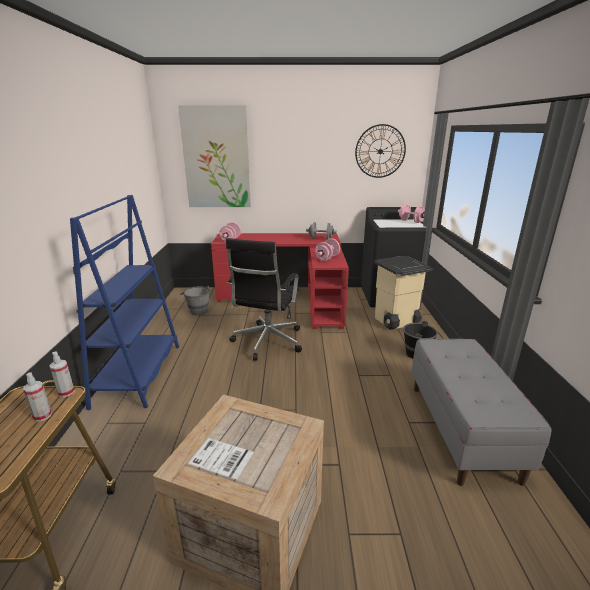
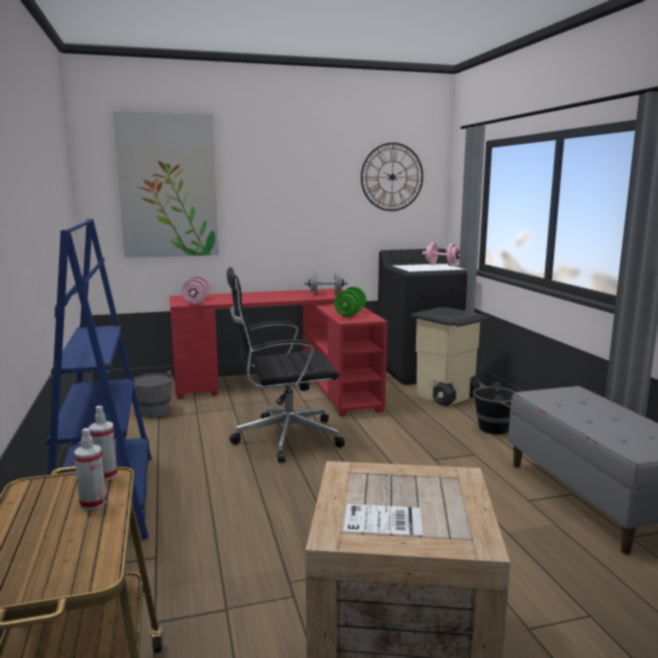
camera: 15 degrees left, 10 degrees down
(267, 342) = (284, 438): black office chair -> black office chair turned 75 degrees clockwise
(327, 258) = (350, 314): pink dumbbell -> green dumbbell

